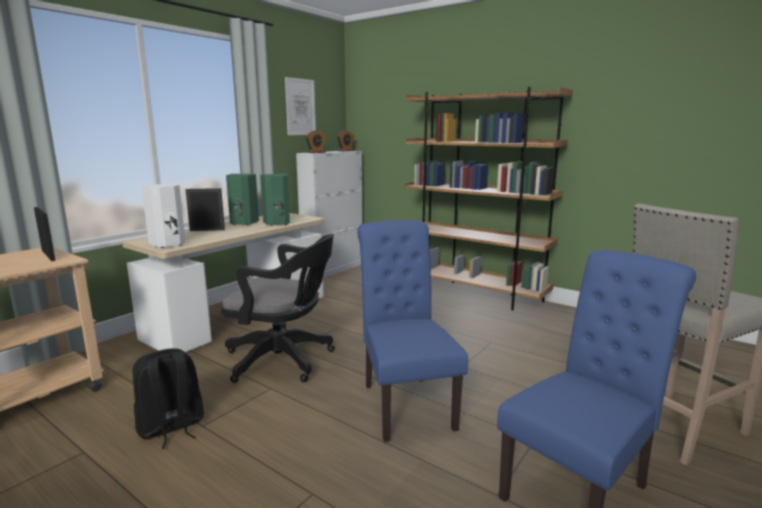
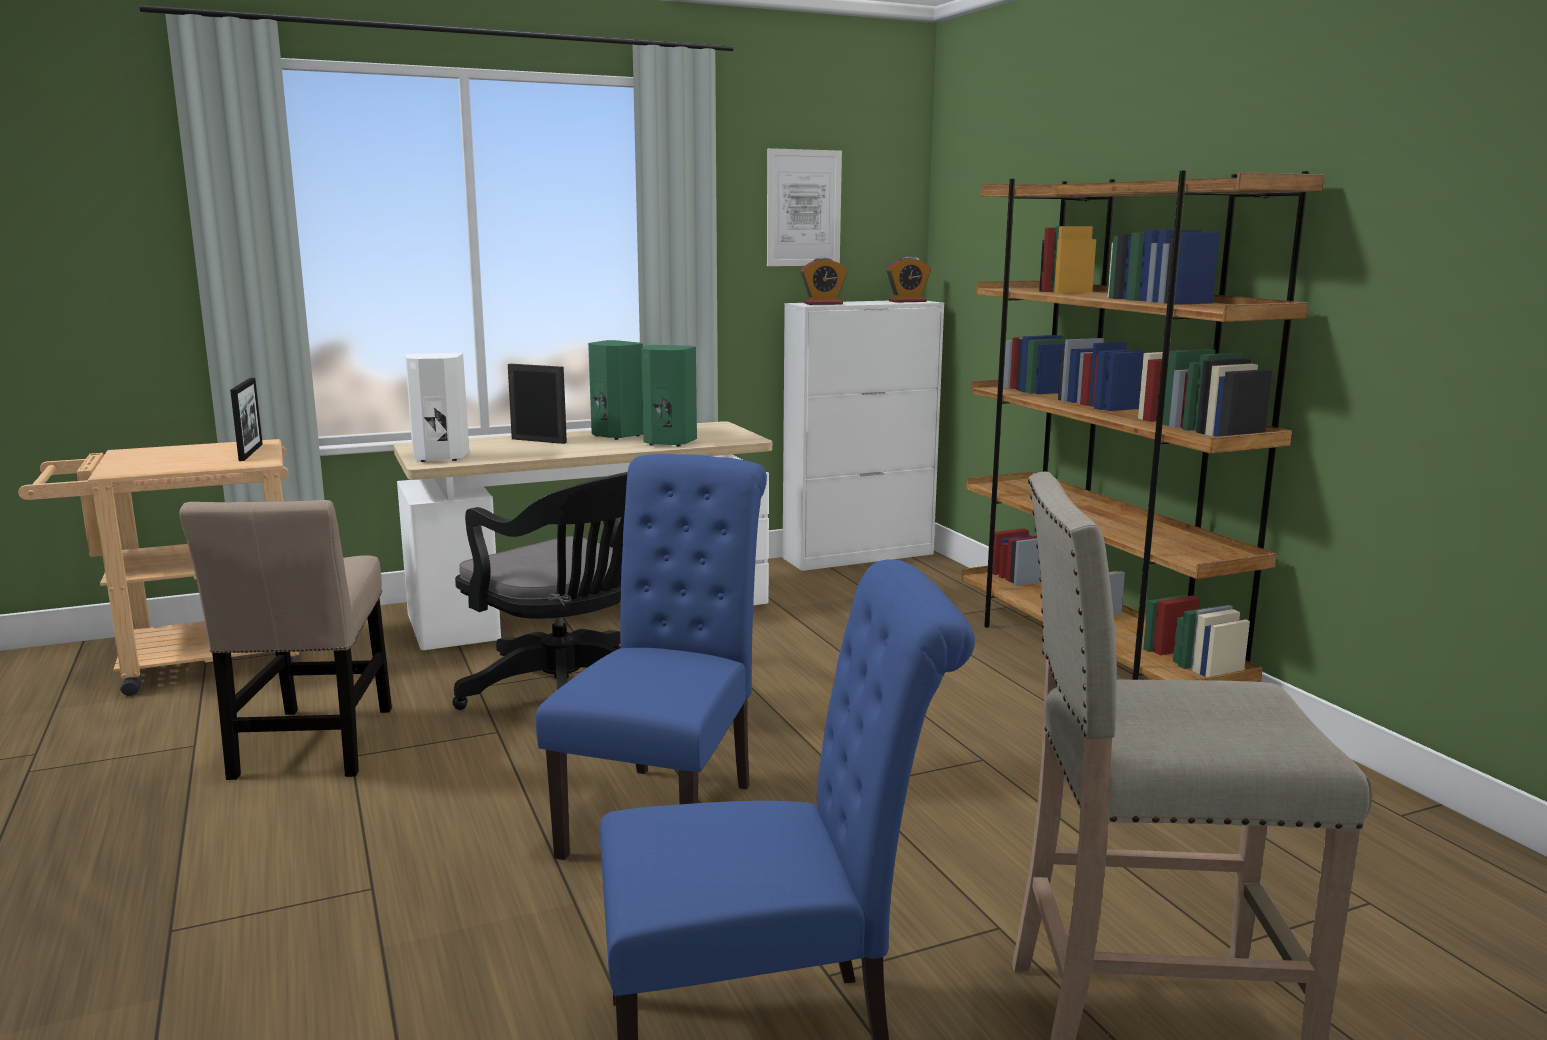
camera: 30 degrees right, 0 degrees up
(171, 428) = (313, 747): black backpack -> beige chair

